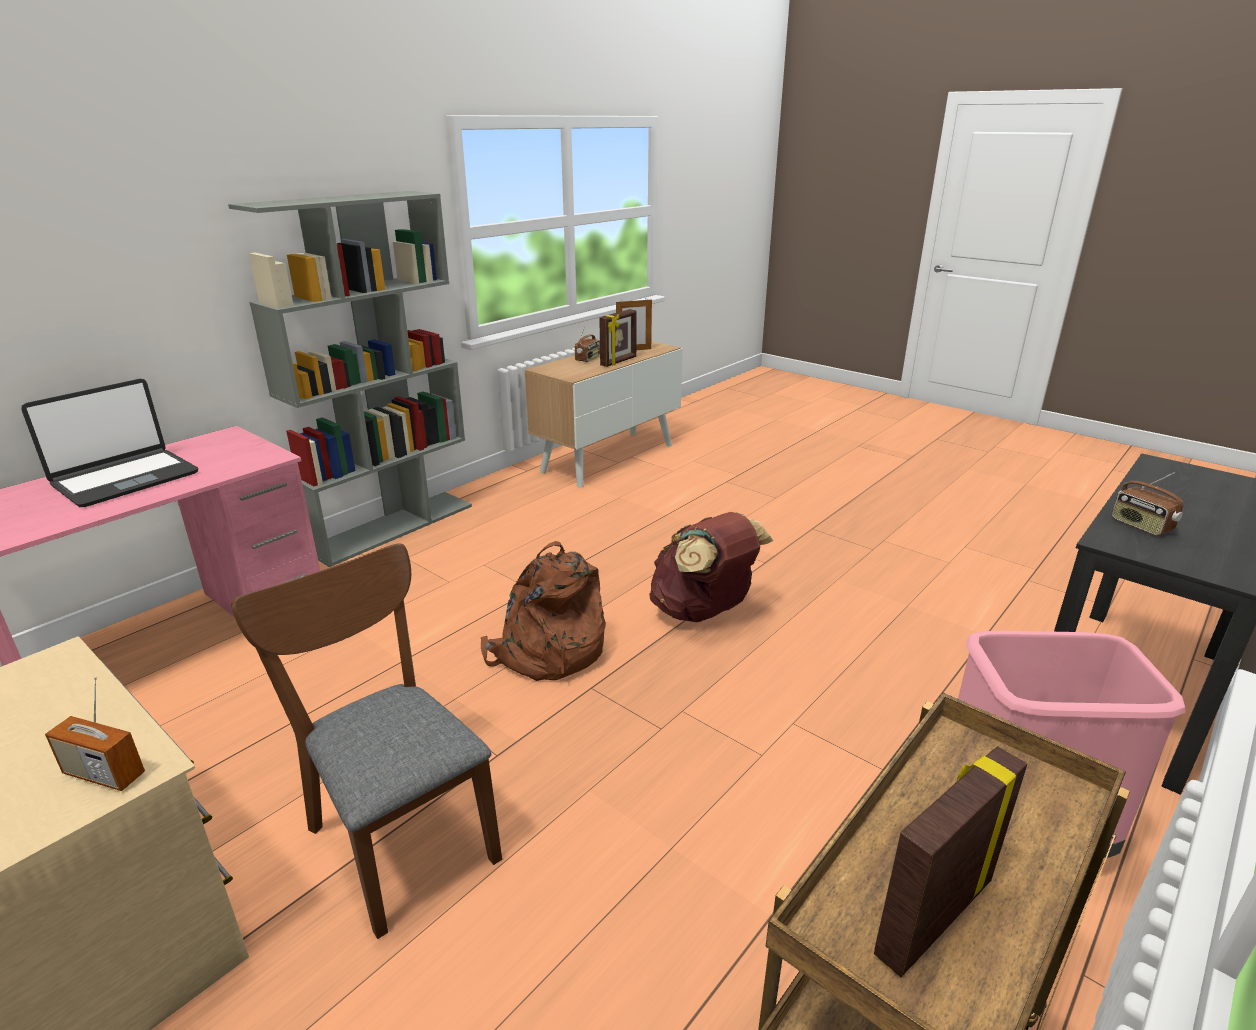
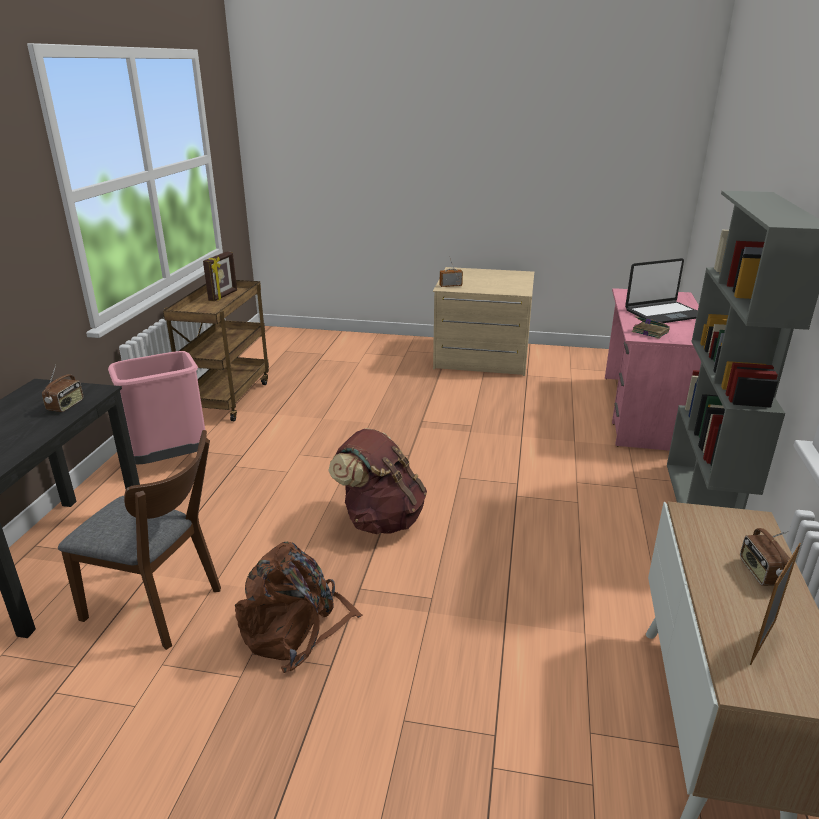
camera: 150 degrees right, 0 degrees up
(125, 479) = (663, 313): laptop -> laptop turned 120 degrees counterclockwise
(239, 459) = (649, 331): none -> book
(397, 832) = (429, 395): brown chair -> brown chair (160, 607)
(547, 652) = (454, 463): brown backpack -> brown backpack (296, 629)
(619, 362) = (710, 582): picture frame -> none
(1140, 526) = (66, 406): radio -> radio turned 75 degrees clockwise

